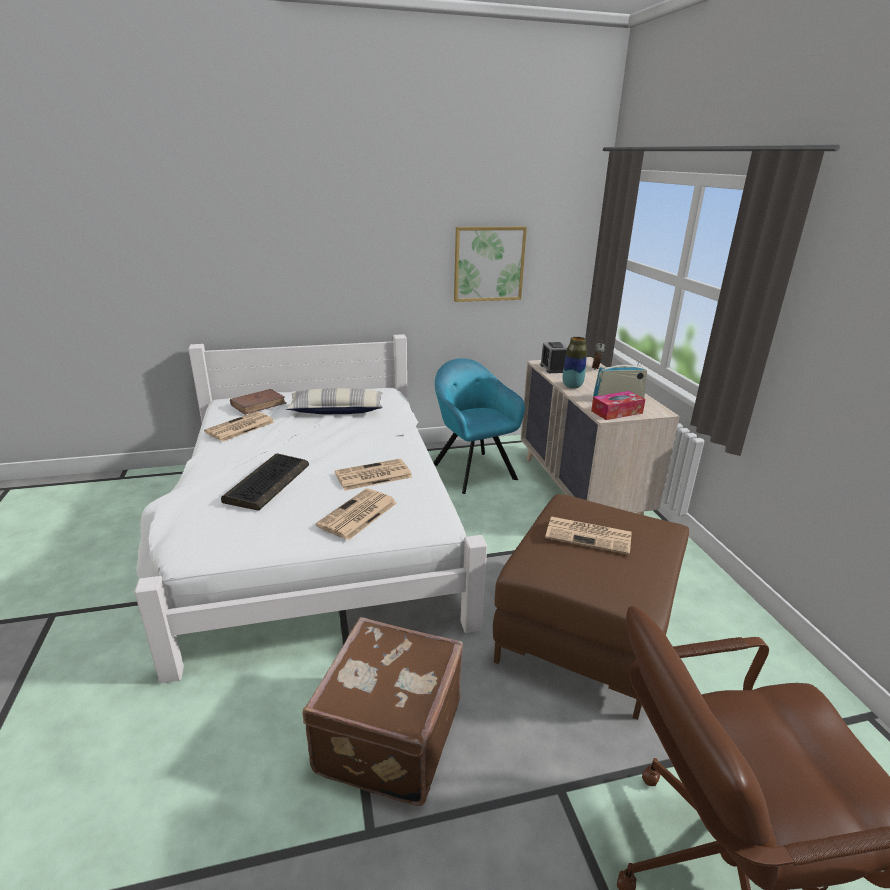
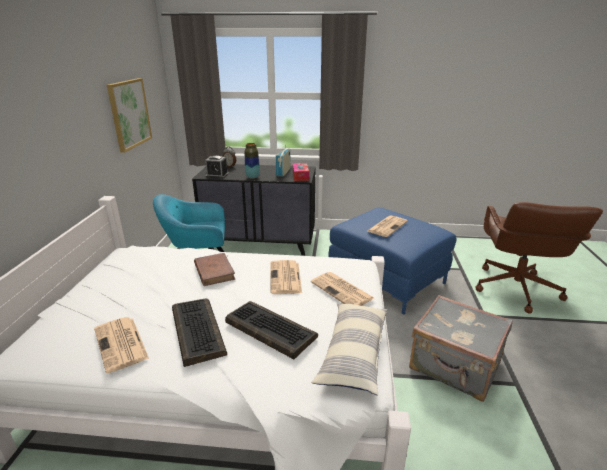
camera: 70 degrees left, 0 degrees up
(258, 404) = (66, 327): brown book -> brown book (214, 271)
(260, 450) = (196, 331): none -> keyboard
(336, 410) = (142, 280): pillow -> pillow (353, 353)
(386, 736) = (455, 367): brown suitcase -> grey suitcase
(580, 490) = (260, 243): beige dresser -> black dresser
(585, 631) = (386, 279): brown ottoman -> blue ottoman

